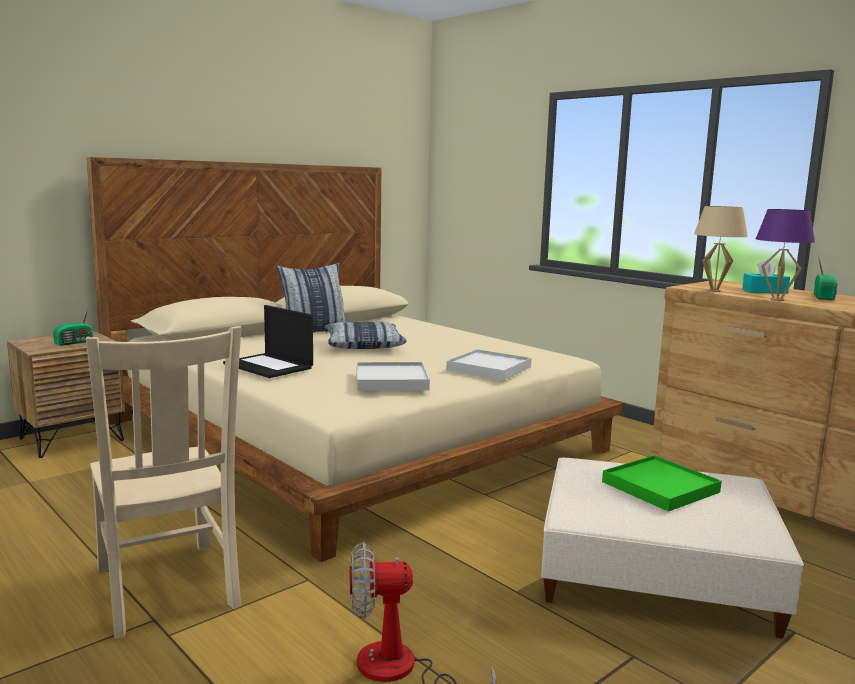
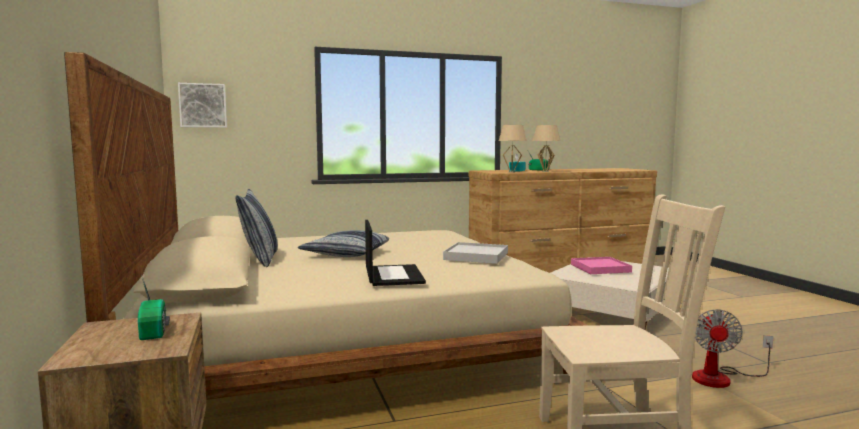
camera: 65 degrees left, 5 degrees down
(269, 366) = (392, 275): laptop -> laptop turned 75 degrees counterclockwise
(452, 171) = (203, 105): none -> picture
(489, 368) = (455, 241): white tray -> none
(660, 487) = (600, 268): green tray -> pink tray
(777, 300) = (545, 171): purple table lamp -> beige table lamp

